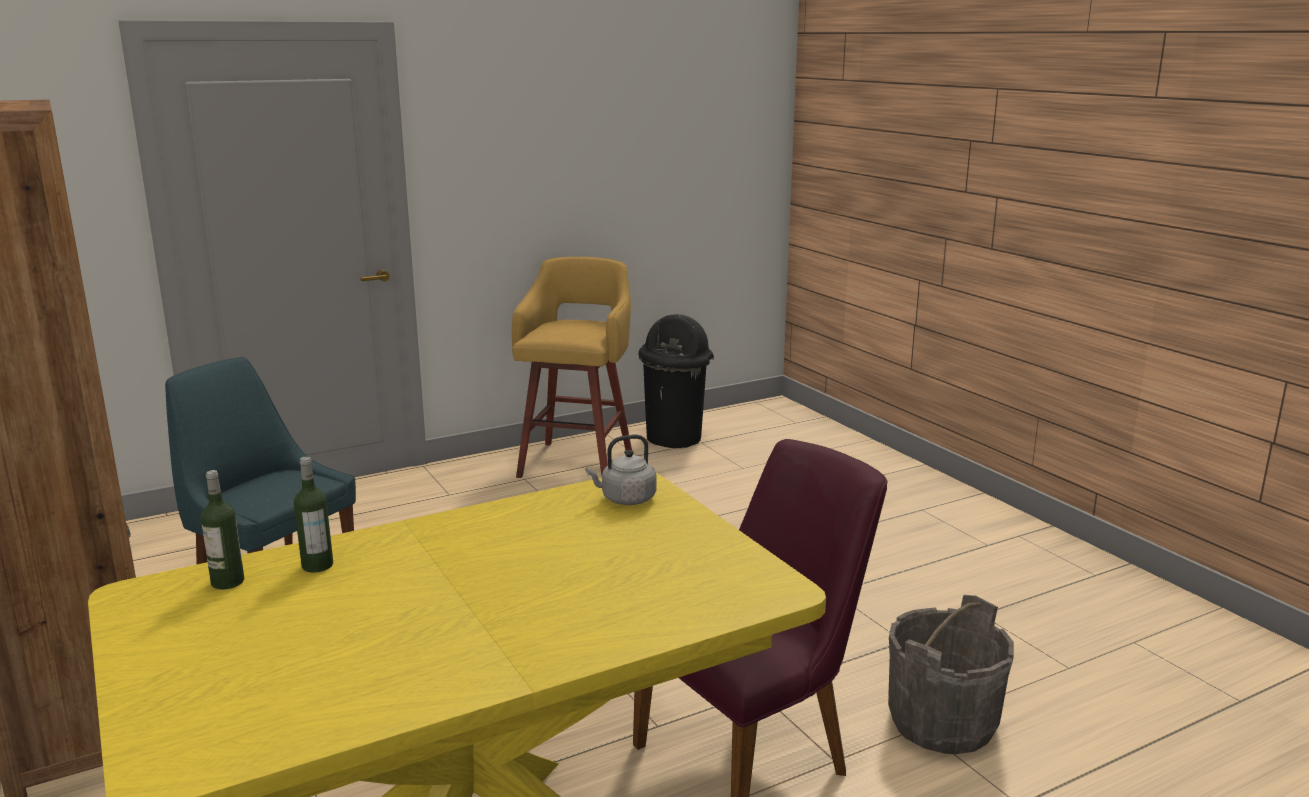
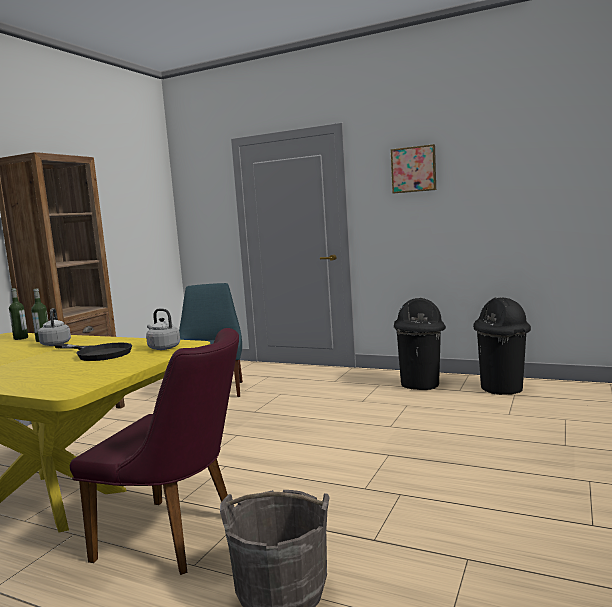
camera: 55 degrees right, 10 degrees down
(389, 559) = (56, 344): none -> grey kettle
(521, 119) = (414, 169): none -> picture
(565, 541) = (98, 353): none -> black frying pan
(577, 462) = (421, 384): yellow stool -> black trash can

